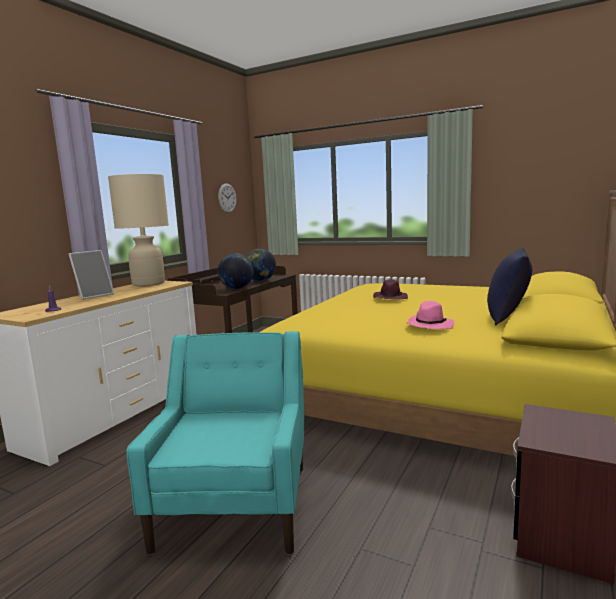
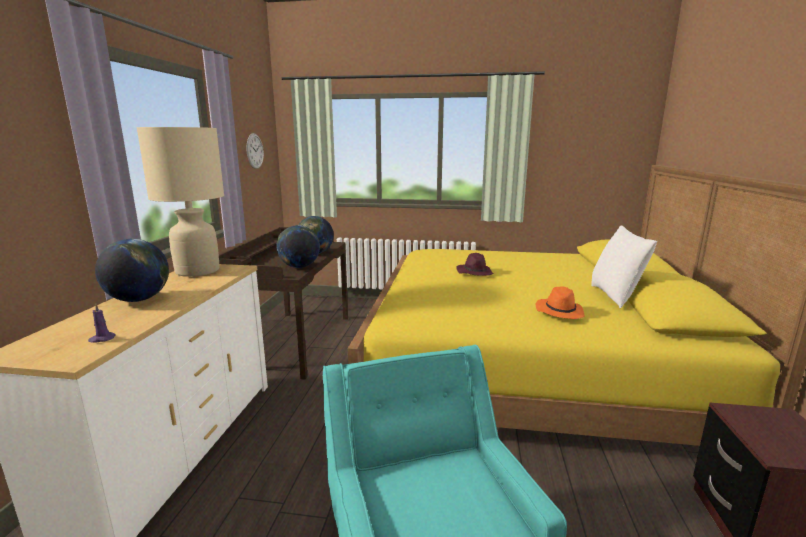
camera: 20 degrees left, 5 degrees up
(94, 296) = (139, 300): picture frame -> globe
(429, 325) = (559, 312): pink hat -> orange hat
(507, 318) = (615, 296): blue pillow -> white pillow

